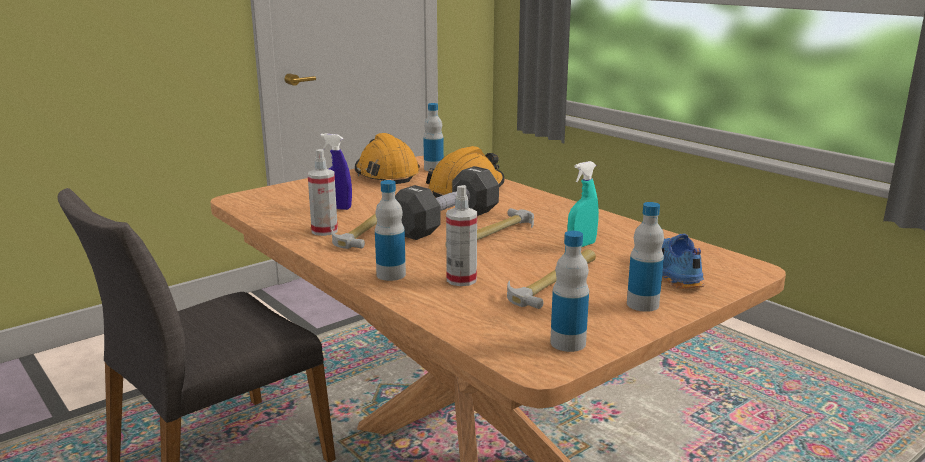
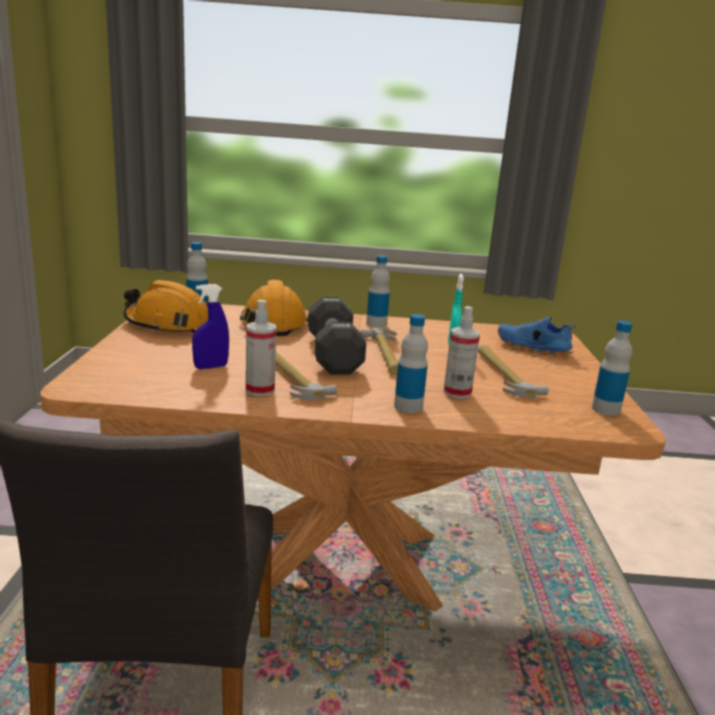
camera: 50 degrees left, 0 degrees up
(642, 304) = (571, 372): bottle -> bottle (376, 324)

